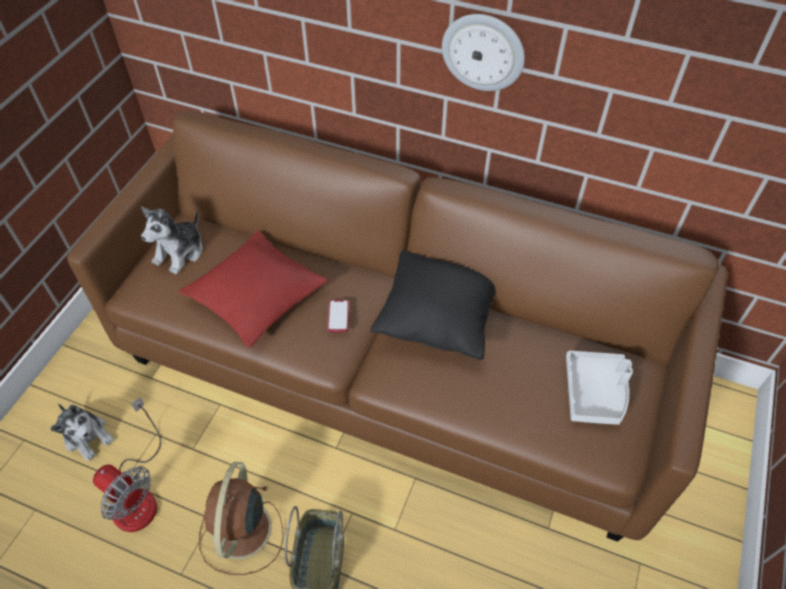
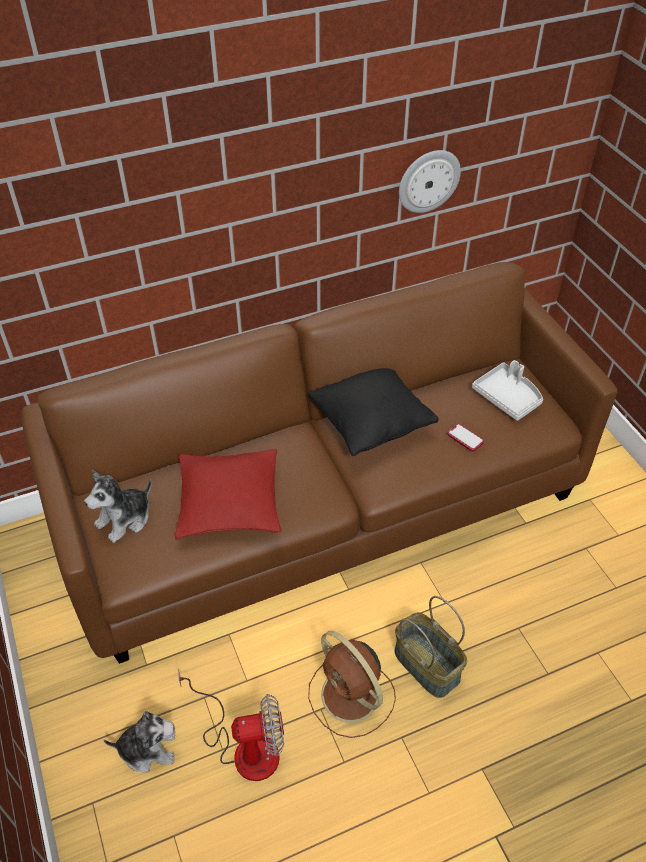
camera: 45 degrees left, 5 degrees down
(180, 252) = (125, 519): plush toy -> plush toy turned 60 degrees clockwise
(338, 316) = (305, 471): phone -> phone (465, 438)
(483, 52) = (305, 199): wall clock -> wall clock (428, 181)

